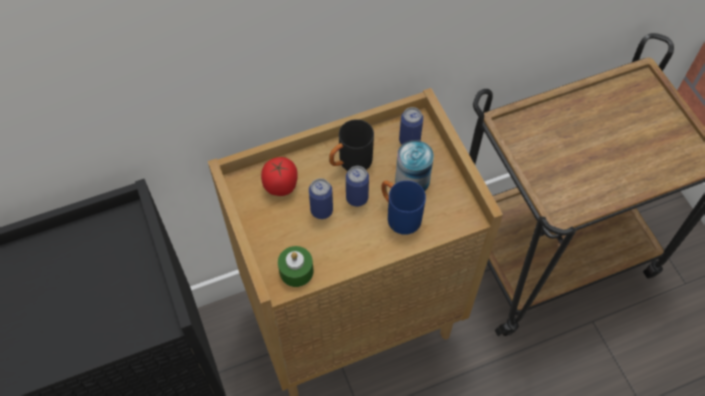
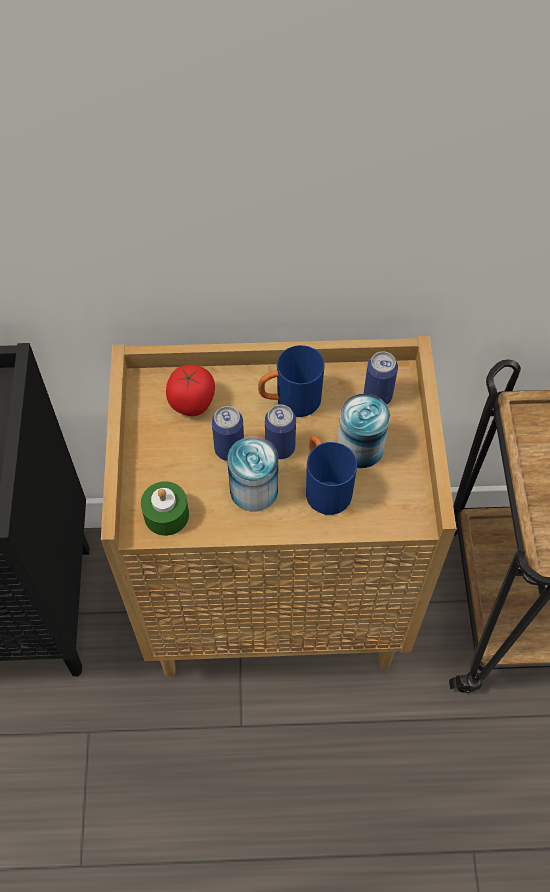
camera: 20 degrees right, 0 degrees up
(350, 163) = (290, 401): black mug -> blue mug
(351, 233) = (254, 490): none -> can

